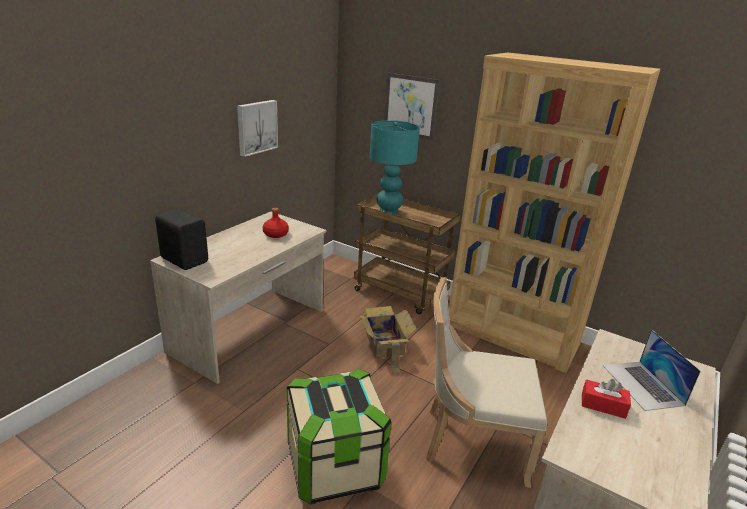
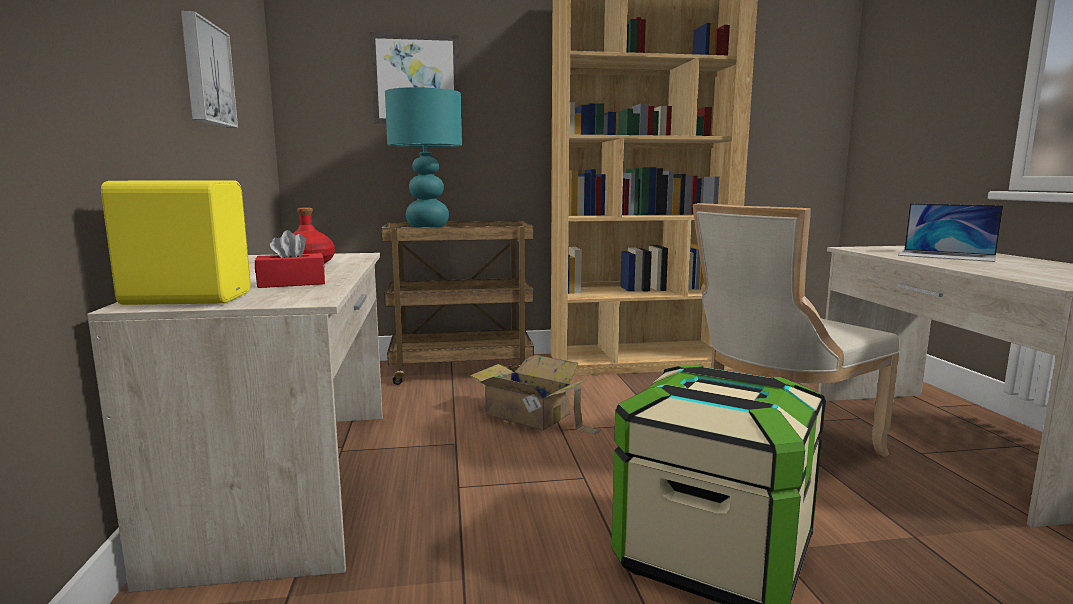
camera: 40 degrees left, 15 degrees down
(185, 259) = (187, 299): black speaker -> yellow speaker
(603, 405) = (974, 265): red tissue box -> red tissue box (291, 283)

